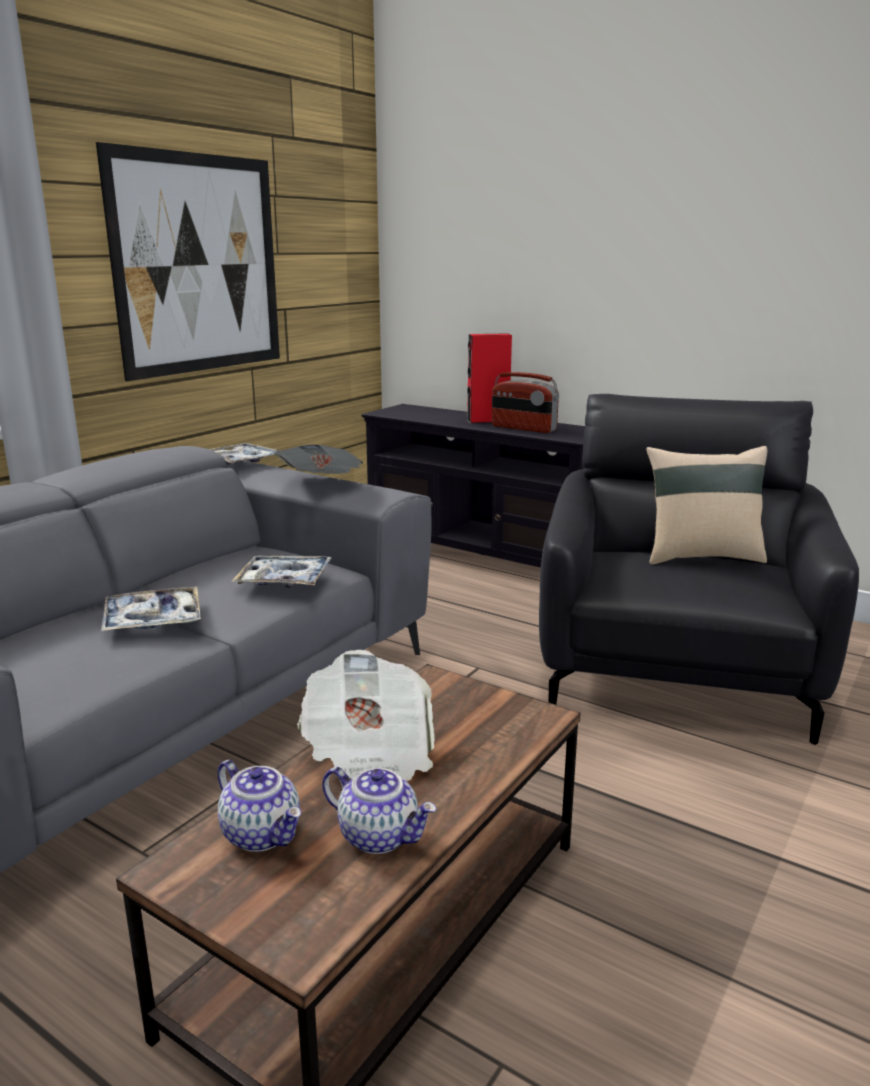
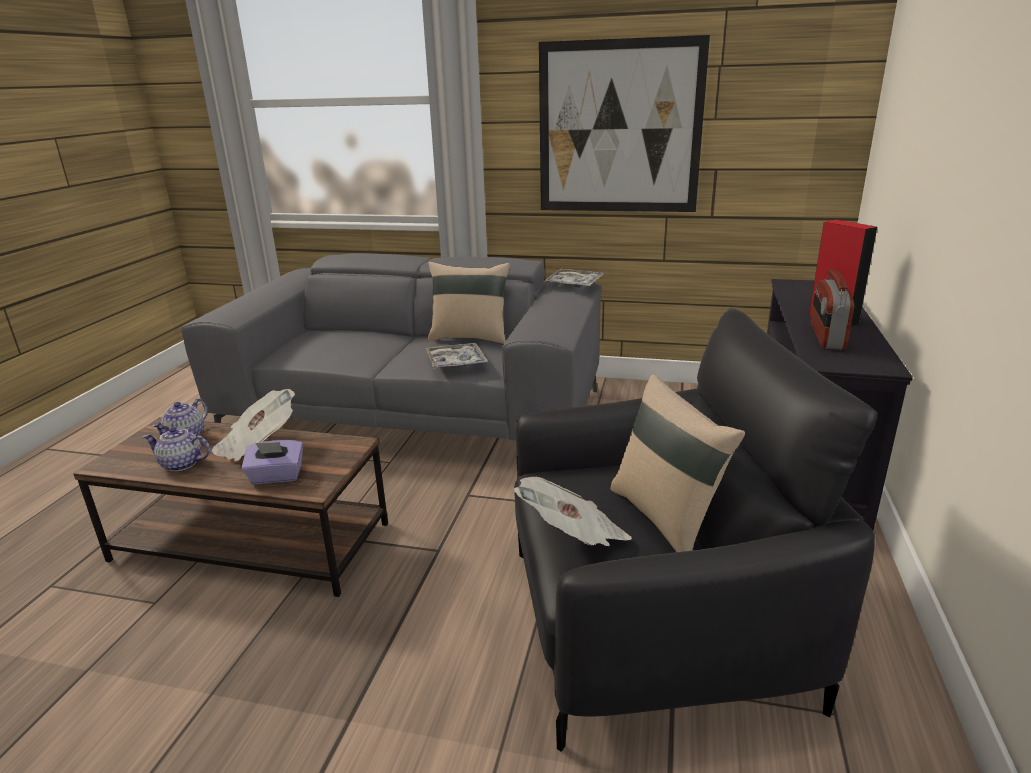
camera: 70 degrees right, 5 degrees up
(153, 620) = (381, 349): tray -> none
(199, 564) = (470, 337): none -> beige pillow
(322, 484) = (543, 313): newspaper -> newspaper (573, 537)
(380, 836) = (181, 464): teapot -> teapot turned 90 degrees clockwise
(489, 742) = (276, 476): none -> purple tissue box

